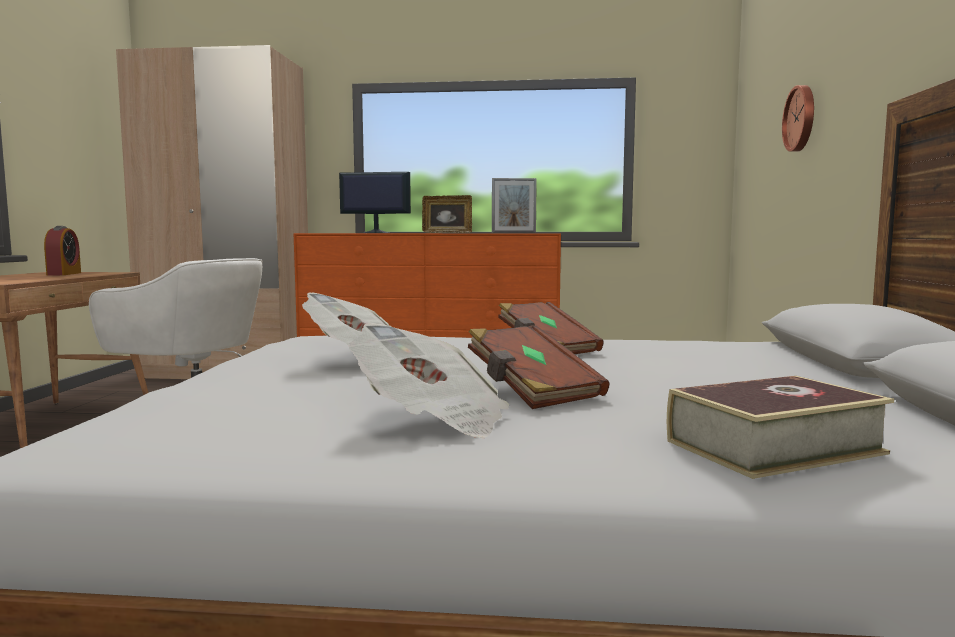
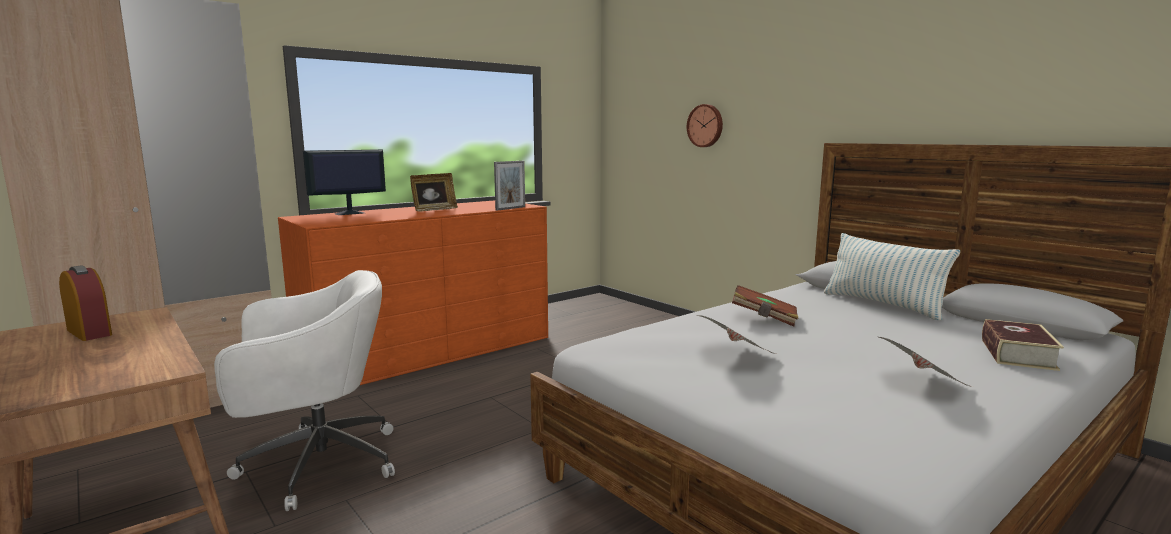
camera: 45 degrees left, 5 degrees up
(532, 391) = (875, 352): brown book -> none
(808, 370) = (882, 305): none -> pillow

